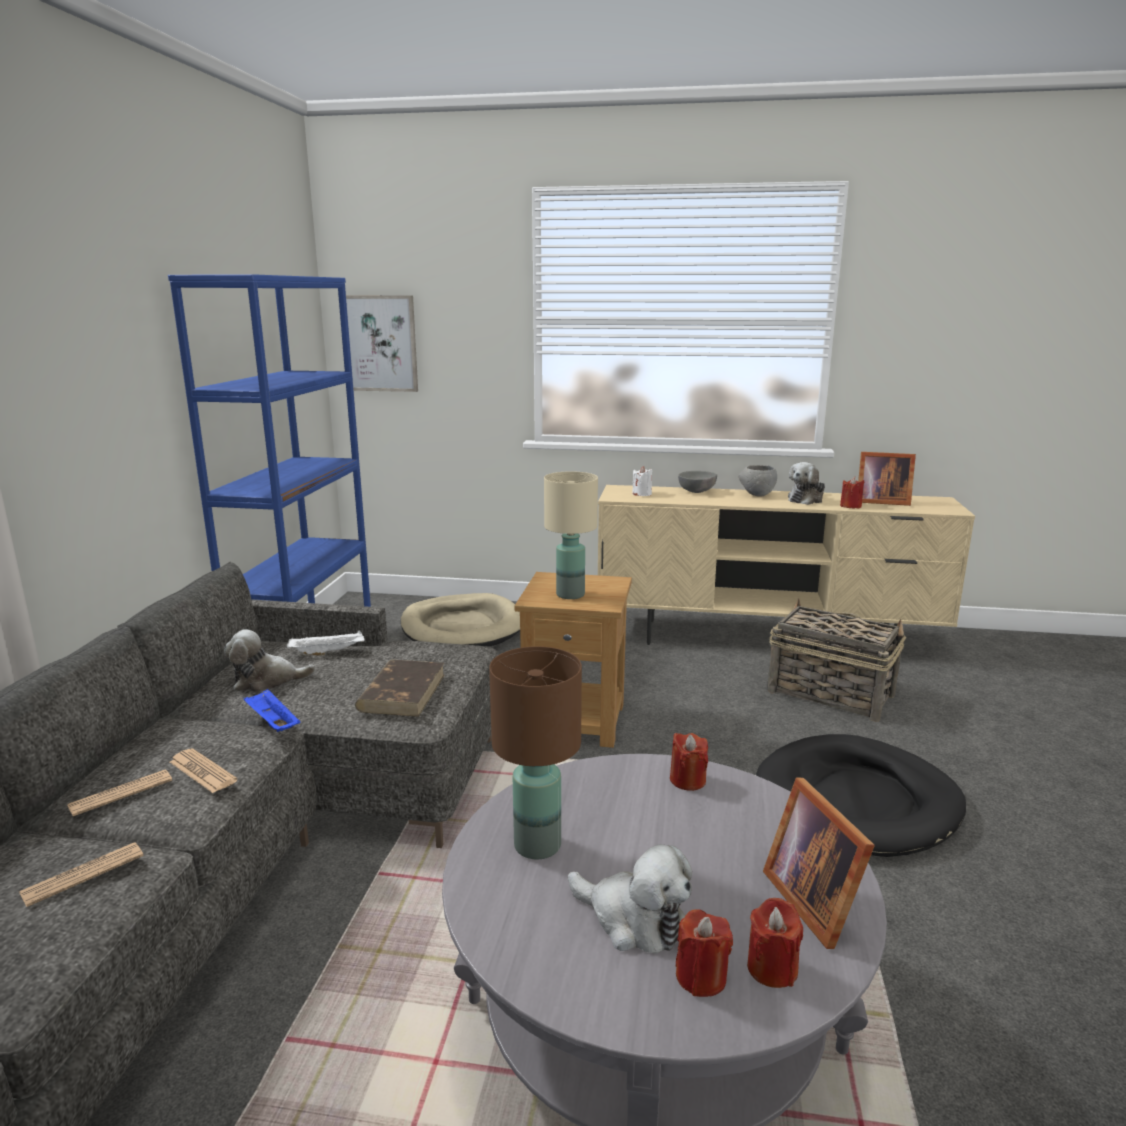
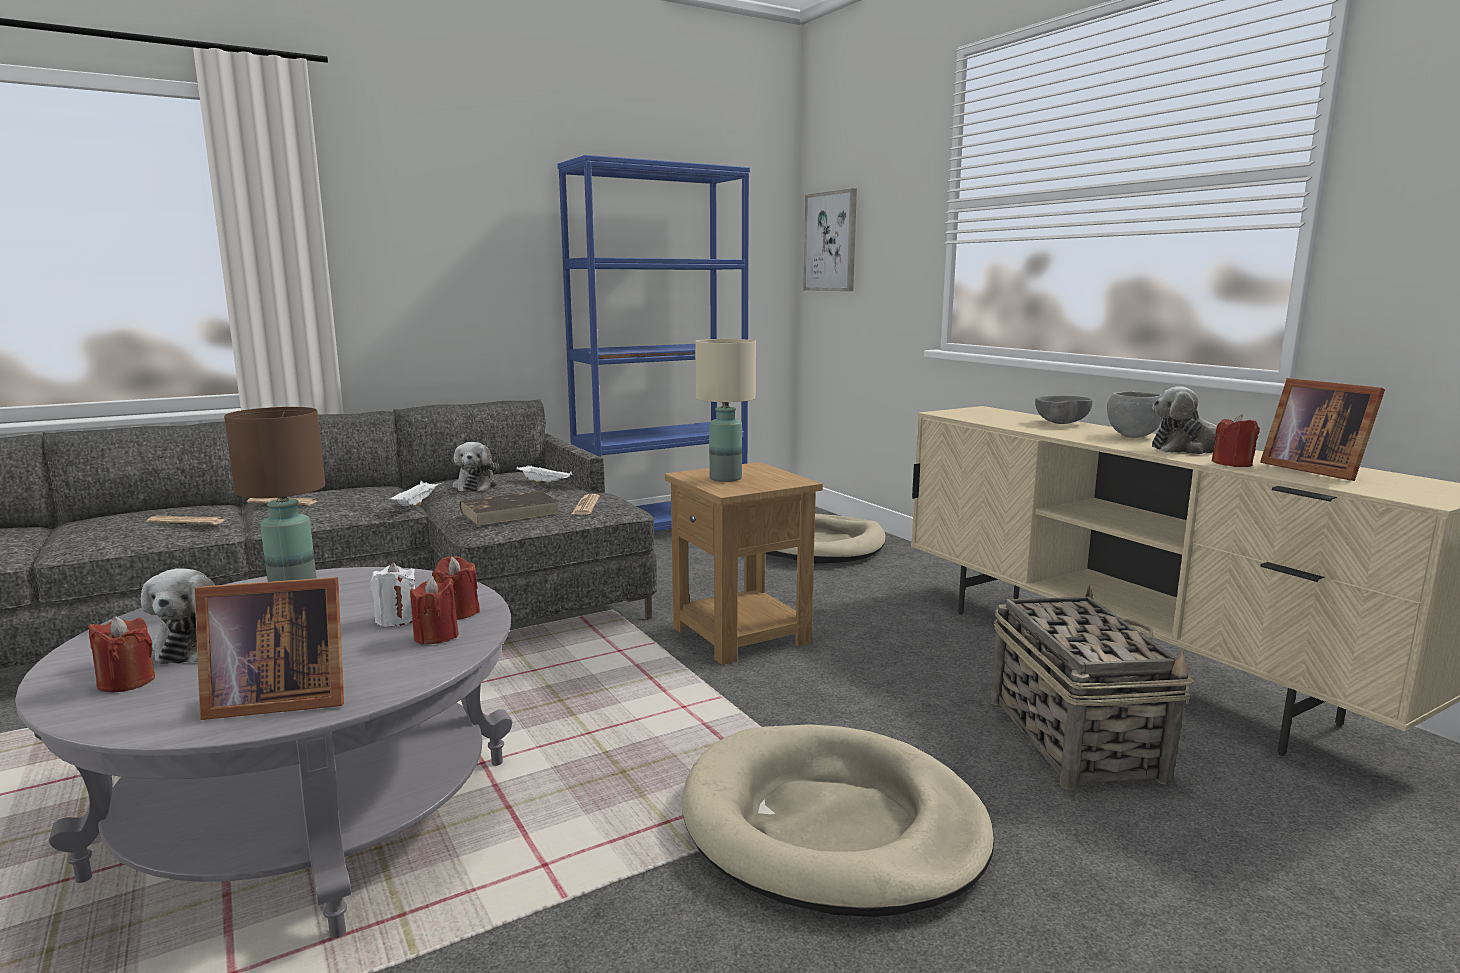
camera: 50 degrees right, 5 degrees down
(202, 771) = (325, 507): newspaper -> newspaper (586, 506)
(266, 681) = (476, 485): plush toy -> plush toy turned 135 degrees counterclockwise
(272, 723) = (417, 503): blue tray -> white tray
(642, 494) = (986, 415): white candle -> white candle (396, 619)
(772, 968) = (149, 704): red candle -> red candle (436, 636)
(814, 900) = (275, 700): picture frame -> picture frame turned 135 degrees counterclockwise
(857, 801) = (832, 826): black dog bed -> beige dog bed

